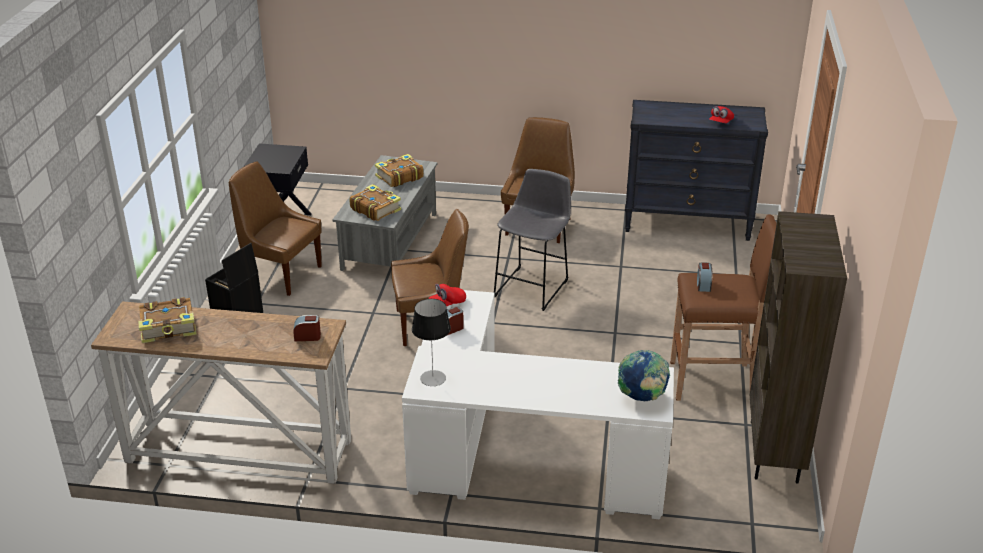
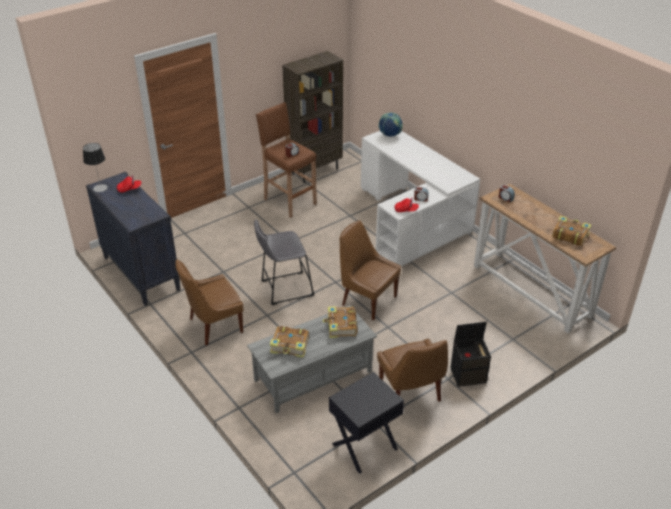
camera: 135 degrees left, 5 degrees up
(433, 378) = (459, 178): table lamp -> table lamp (100, 188)

